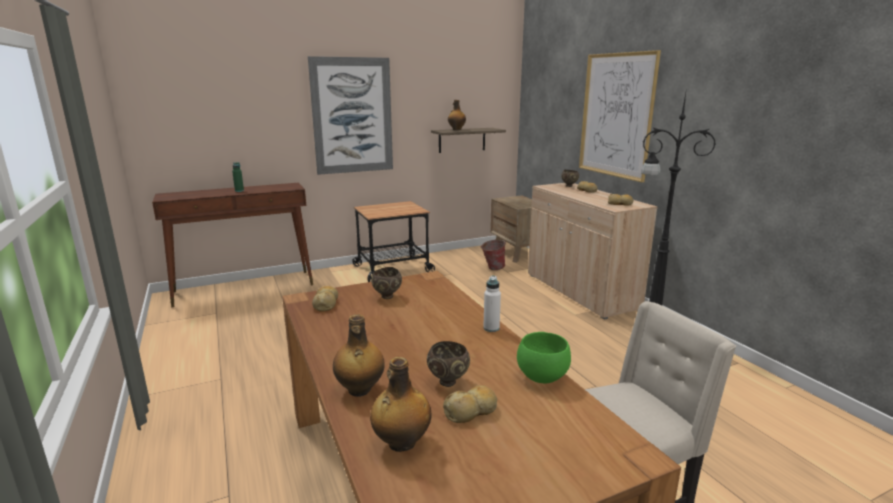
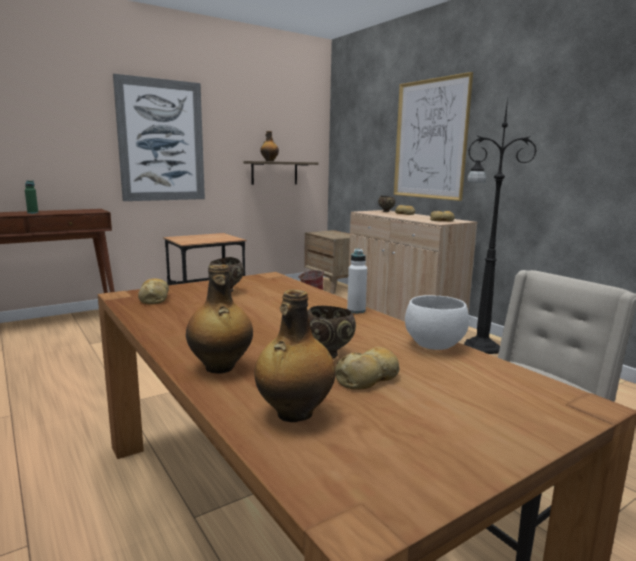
camera: 10 degrees left, 5 degrees down
(540, 377) = (432, 345): green bowl -> white bowl

